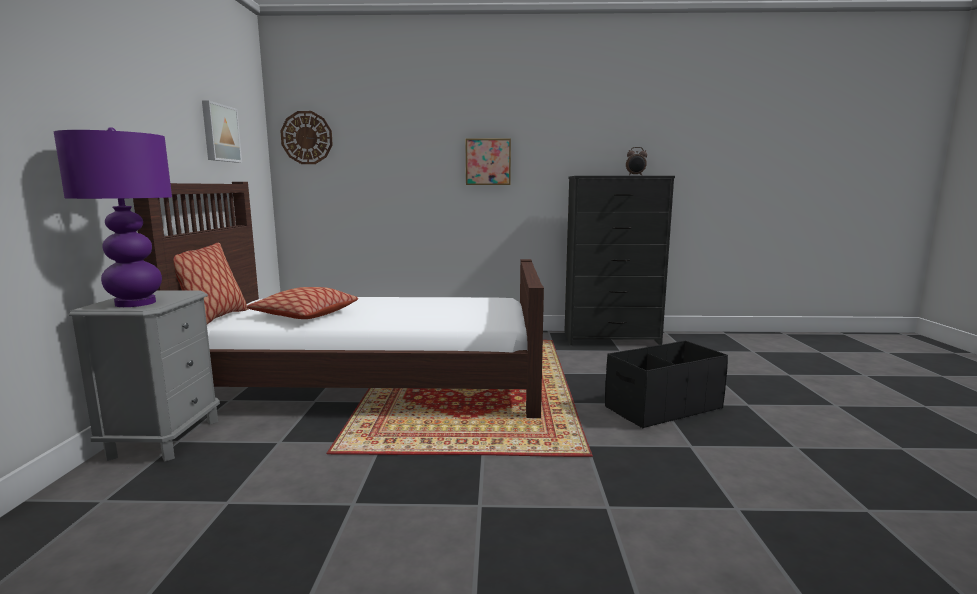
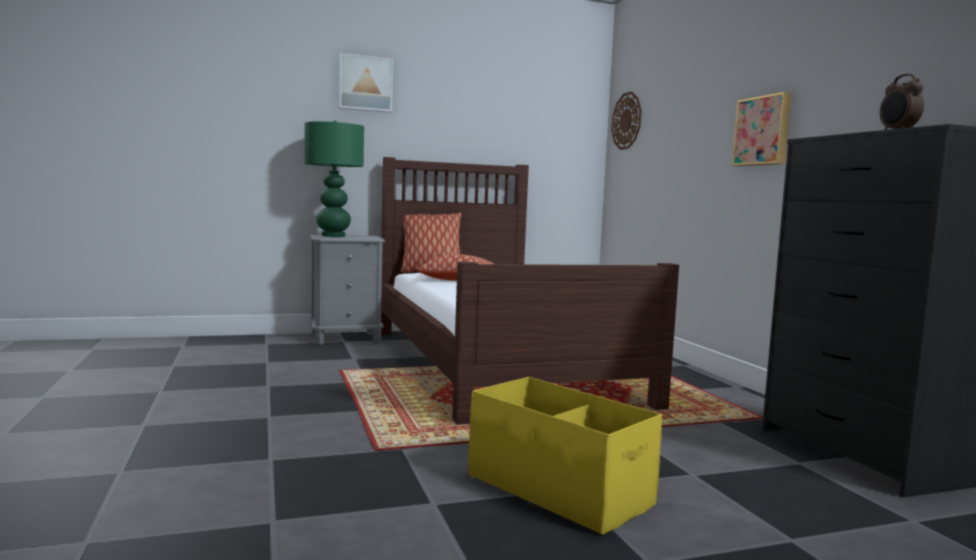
camera: 70 degrees right, 5 degrees down
(136, 303) = (333, 236): purple table lamp -> green table lamp
(219, 133) = (515, 122): picture -> picture (365, 83)
(663, 407) = (559, 489): black storage box -> yellow storage box

